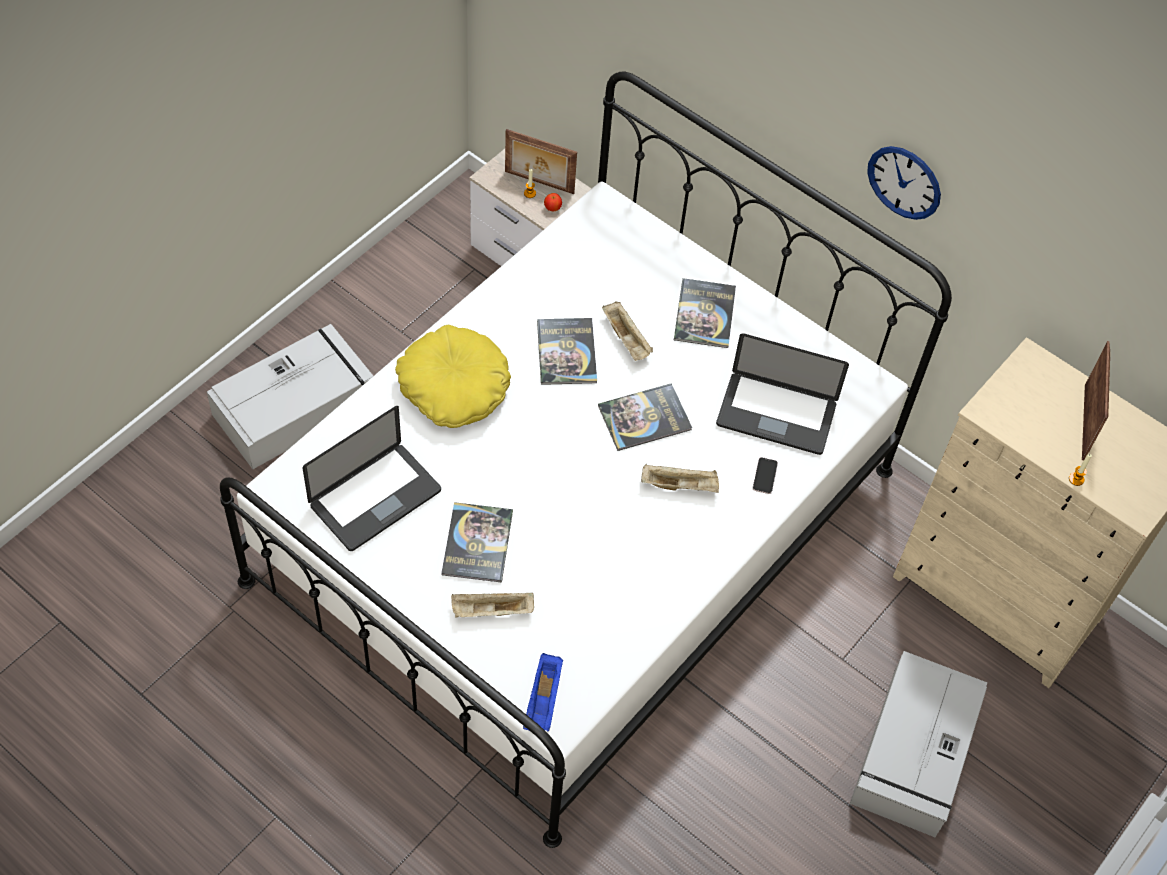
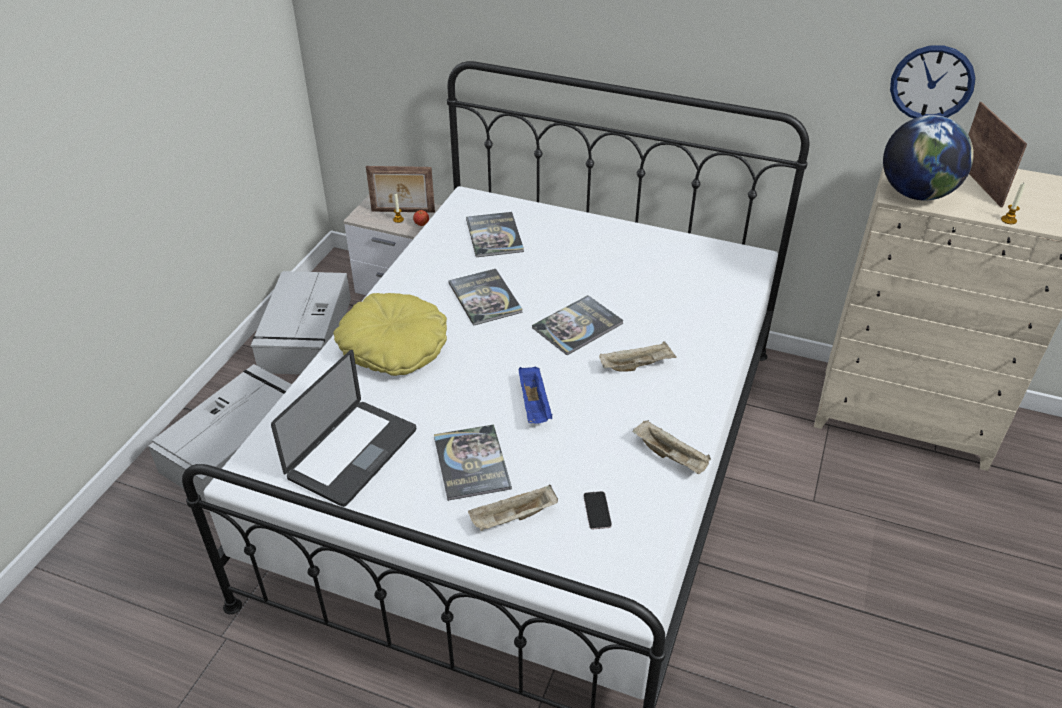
camera: 15 degrees left, 15 degrees down
(543, 701) = (606, 585): blue tray -> blue tray (534, 405)
(627, 339) = (532, 277): beige tray -> beige tray (671, 457)
(704, 314) = (588, 246): book -> book (494, 235)
(765, 476) = (705, 339): phone -> phone (597, 510)
(776, 415) = (687, 296): laptop -> none
(904, 182) = (743, 46): wall clock -> wall clock (932, 83)
(913, 754) = (919, 558): grey storage box -> grey storage box (306, 335)
(1006, 414) = (916, 194): none -> globe

